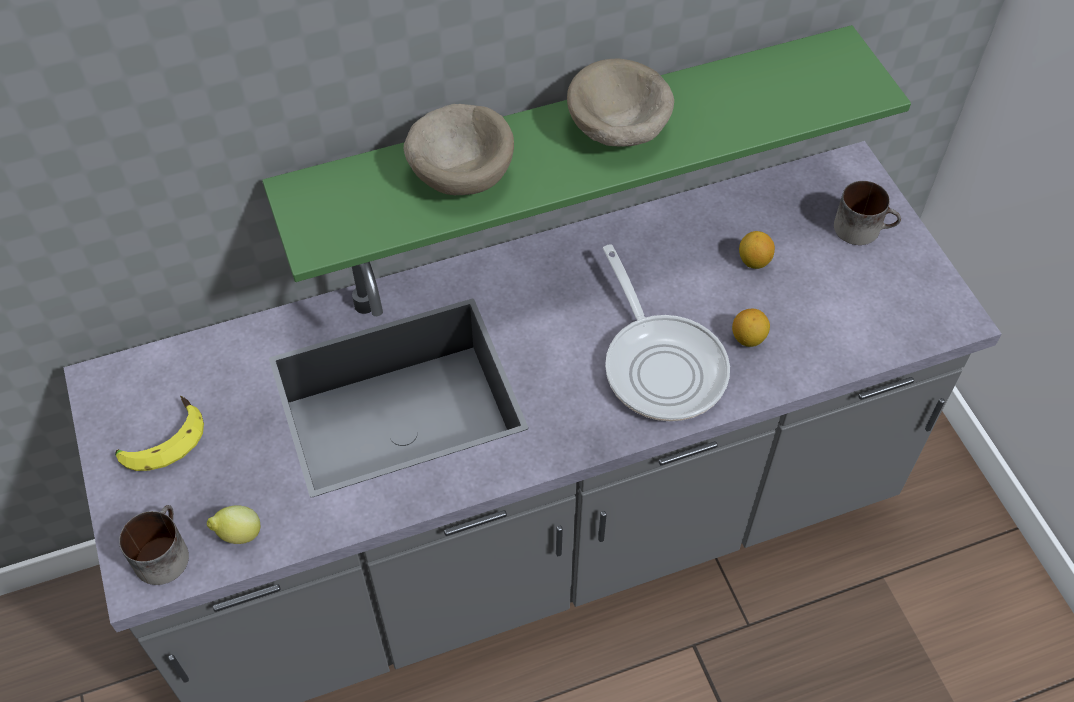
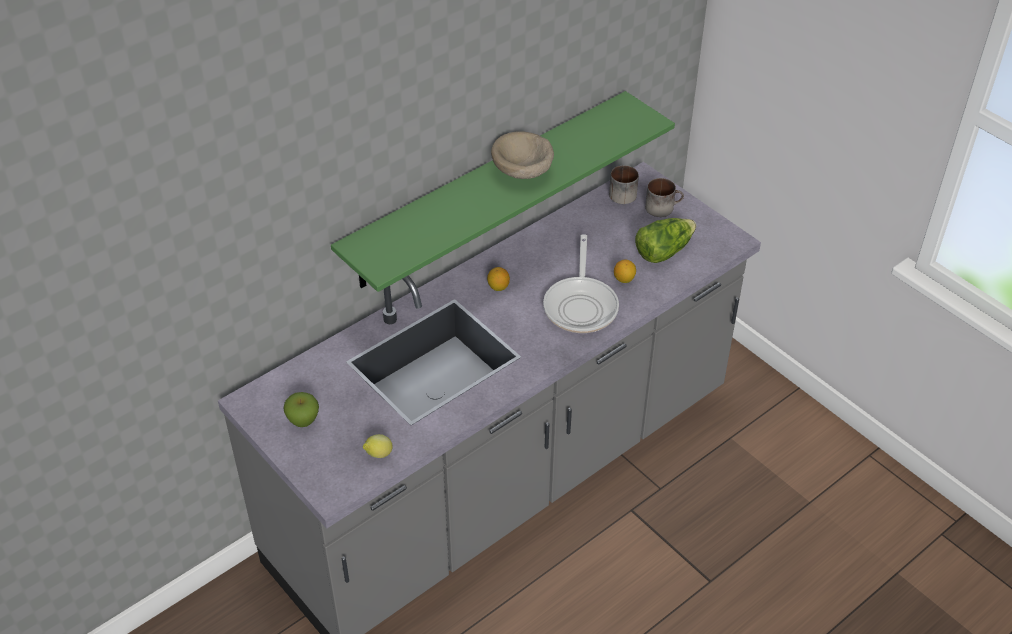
camera: 20 degrees left, 10 degrees down
(162, 439) = (303, 421): banana -> apple
(162, 552) = (336, 476): mug -> mug (620, 193)
(462, 173) = (446, 214): beige bowl -> none
(661, 364) = (581, 305): frying pan -> frying pan turned 45 degrees clockwise
(753, 261) = (609, 239): lemon -> lemon (498, 287)
(832, 305) = (663, 251): none -> lettuce

